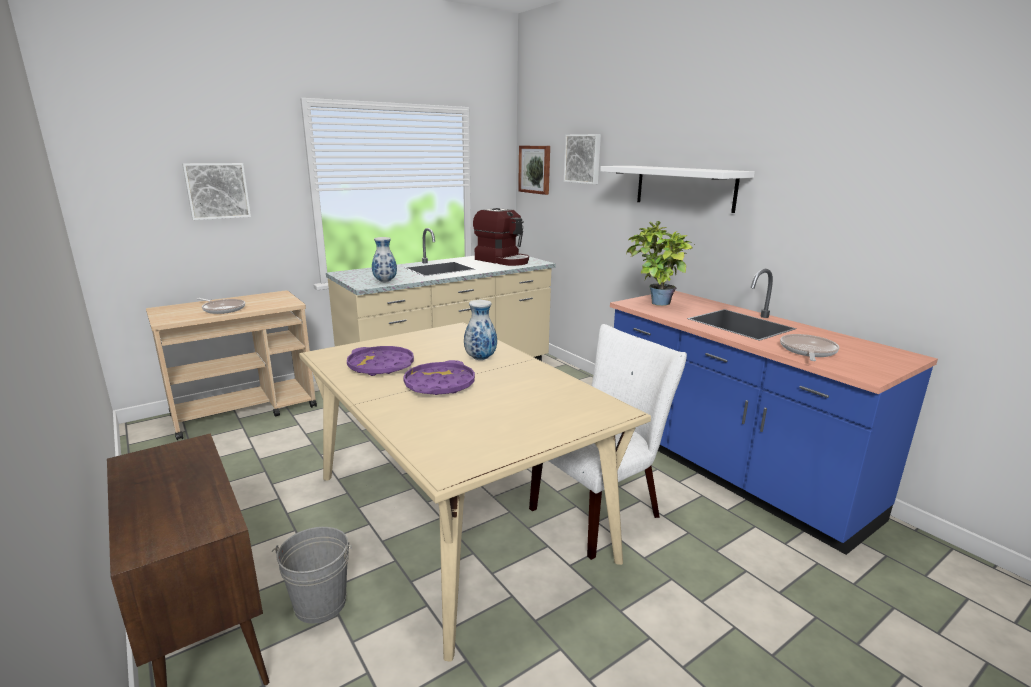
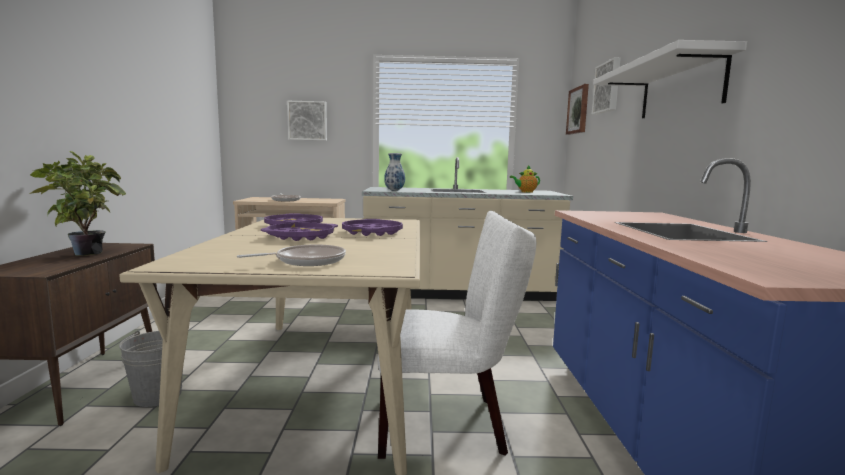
camera: 35 degrees right, 10 degrees down
(480, 358) = (372, 232): vase -> purple tray
(503, 260) = (525, 192): coffee machine -> teapot
(654, 303) = (606, 214): potted plant -> potted plant (86, 253)
(807, 351) = (723, 252): frying pan -> frying pan (306, 261)

